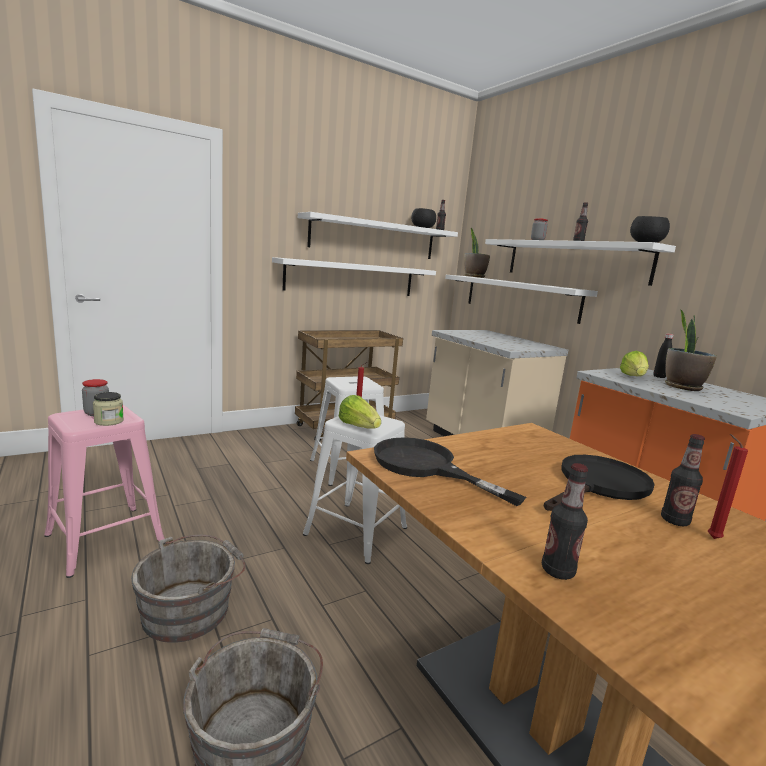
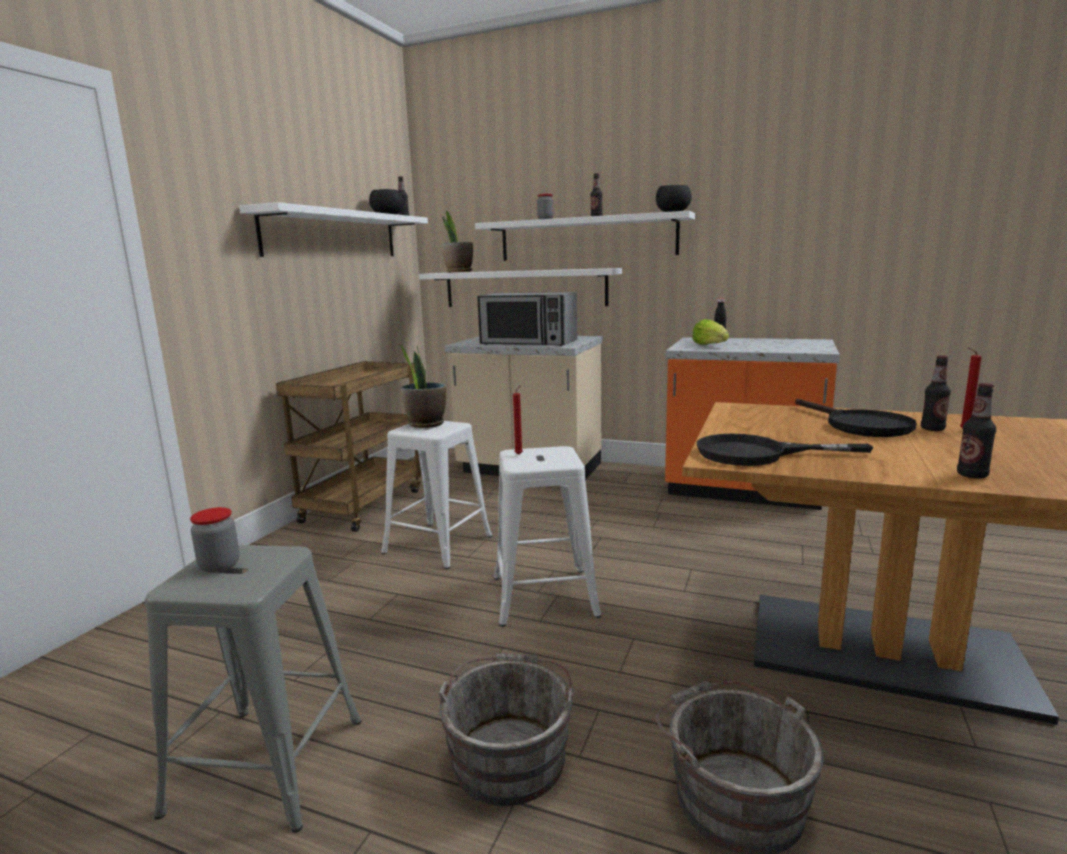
camera: 35 degrees left, 0 degrees up
(105, 539) = (266, 764): pink stool -> grey stool
(109, 421) = (268, 566): jar -> none
(351, 278) = (318, 295): white shelf -> none
(358, 427) = (547, 464): lettuce -> none
(490, 341) = (528, 343): none -> microwave
(598, 486) = (859, 426): black frying pan -> black frying pan turned 150 degrees clockwise
(682, 387) = (752, 344): potted plant -> potted plant (426, 424)

